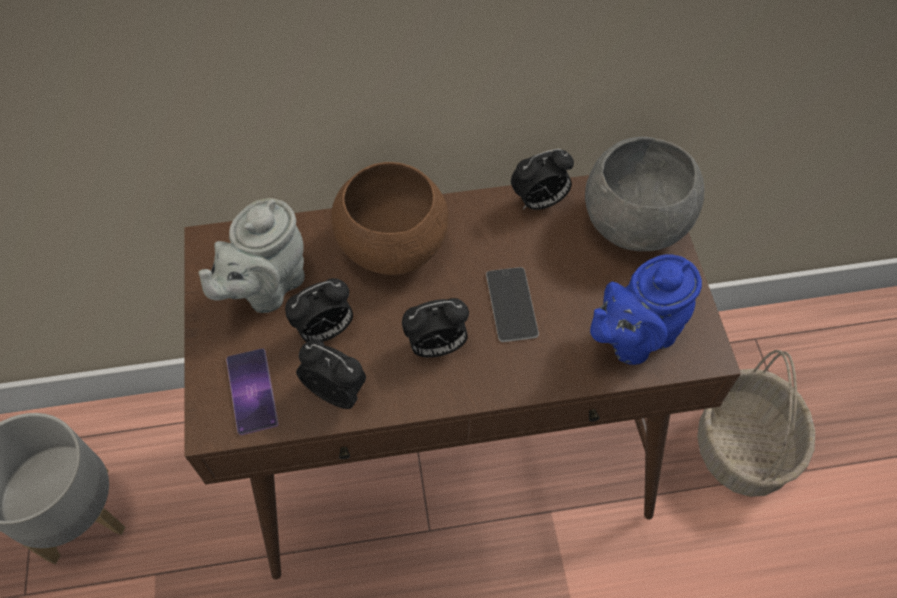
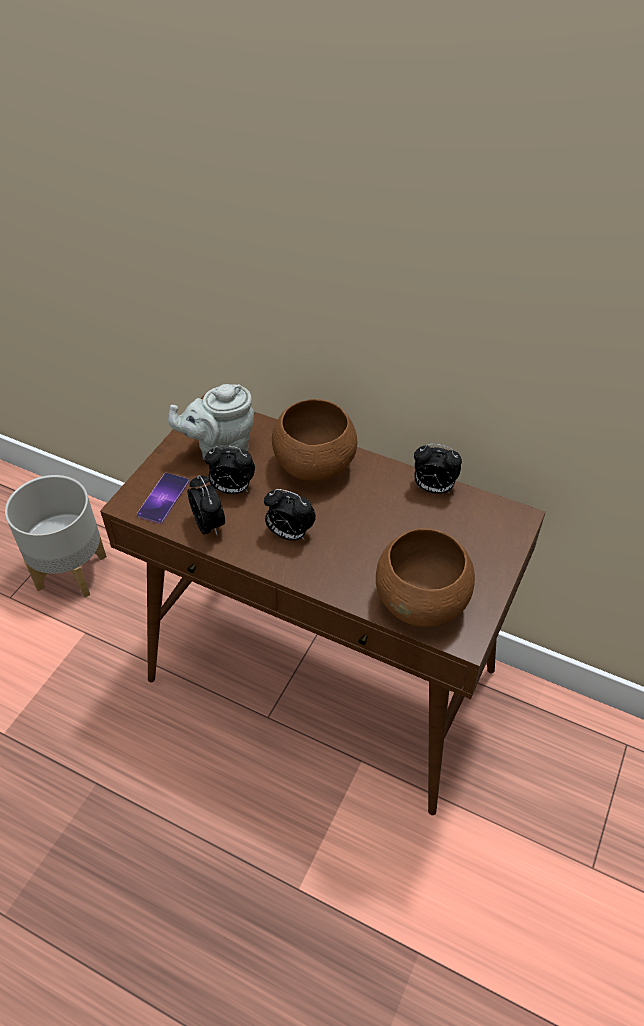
camera: 35 degrees right, 10 degrees down
(511, 304) = (358, 537): phone -> none
(633, 337) = (422, 601): blue teapot -> brown bowl
(636, 222) = (491, 535): grey bowl -> none
(743, 448) = (549, 816): basket -> none

